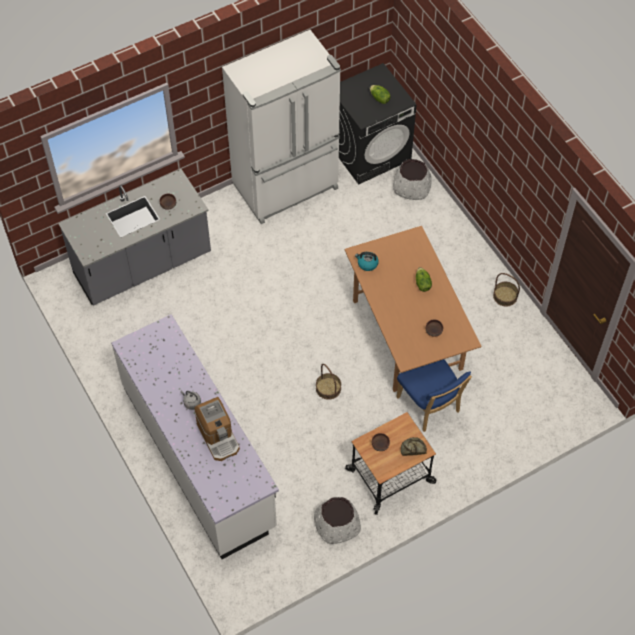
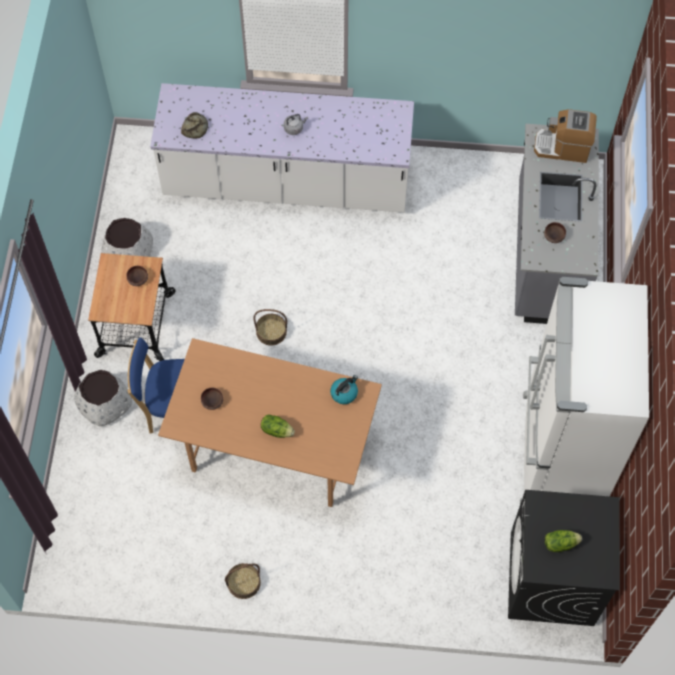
camera: 125 degrees right, 5 degrees up
(218, 437) = (241, 129): coffee machine -> coffee machine (562, 147)
(411, 186) = (467, 591): white planter -> white planter (104, 402)
(413, 448) = (110, 303): bread -> bread (195, 127)

